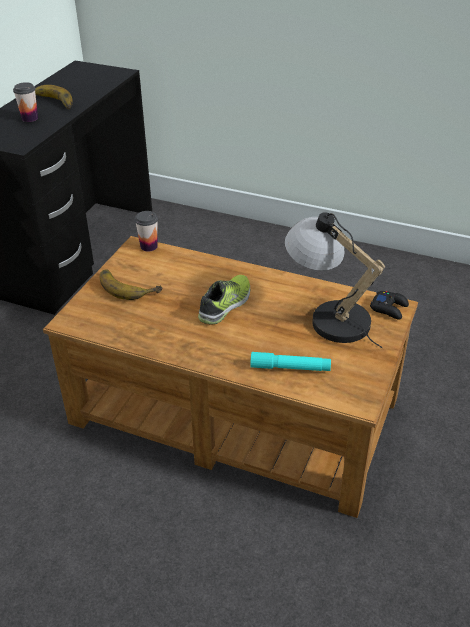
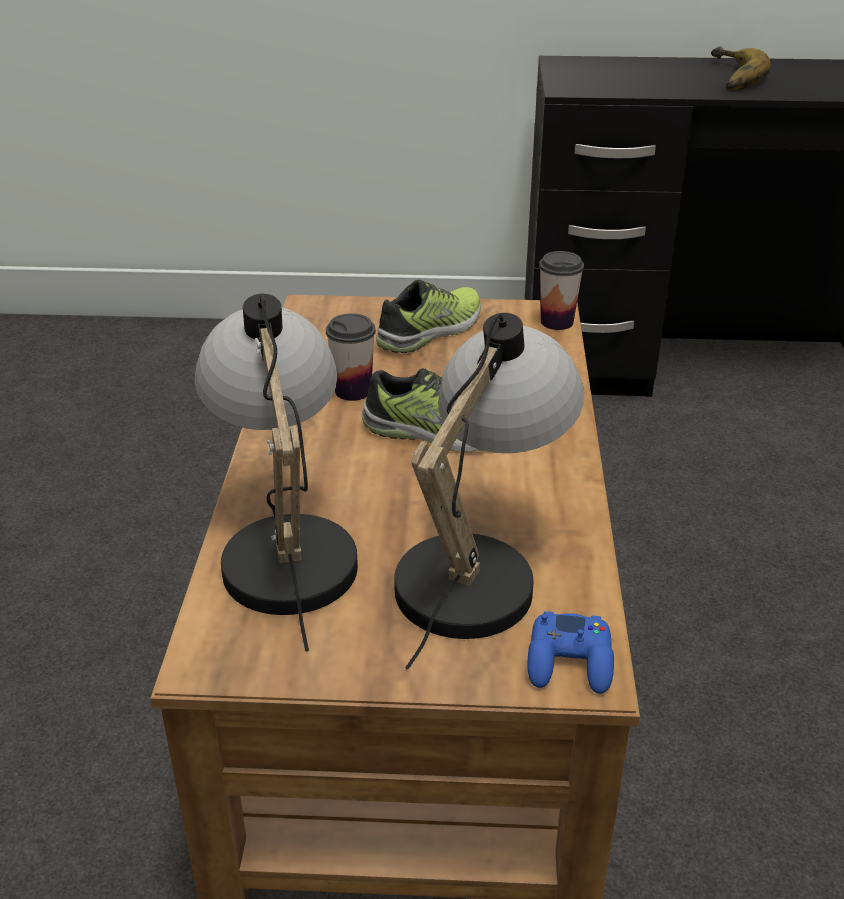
camera: 70 degrees right, 5 degrees down
(30, 118) = (662, 77): cup -> cup (353, 391)
(129, 285) = (432, 331): banana -> shoe
(290, 368) = (284, 544): turquoise flashlight -> table lamp
(389, 308) = (570, 661): black game controller -> blue game controller

